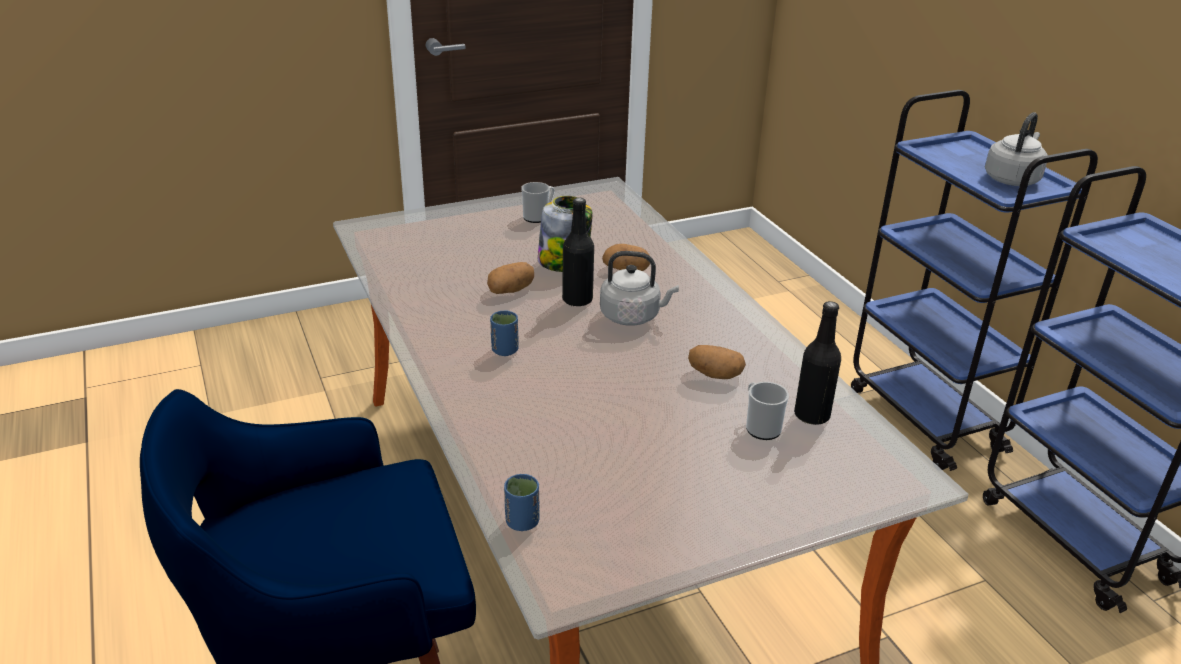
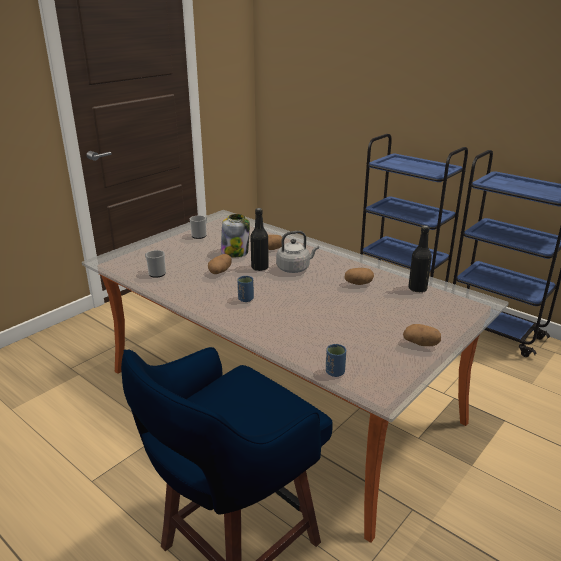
camera: 25 degrees left, 5 degrees down
(714, 521) = (421, 343): none -> potato
(760, 427) = (401, 299): mug -> mug (155, 273)
(1012, 179) = (430, 168): grey kettle -> none

